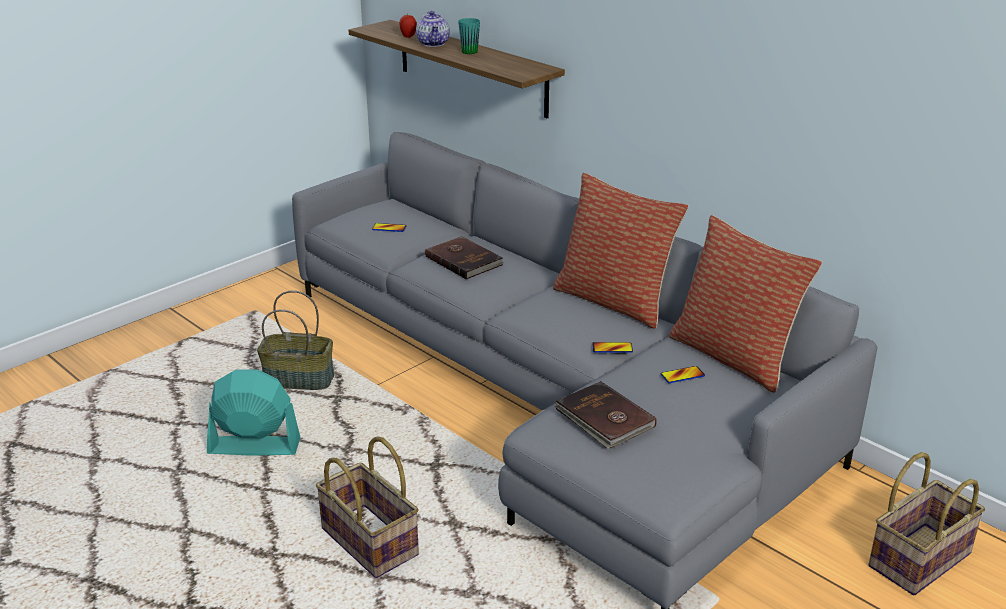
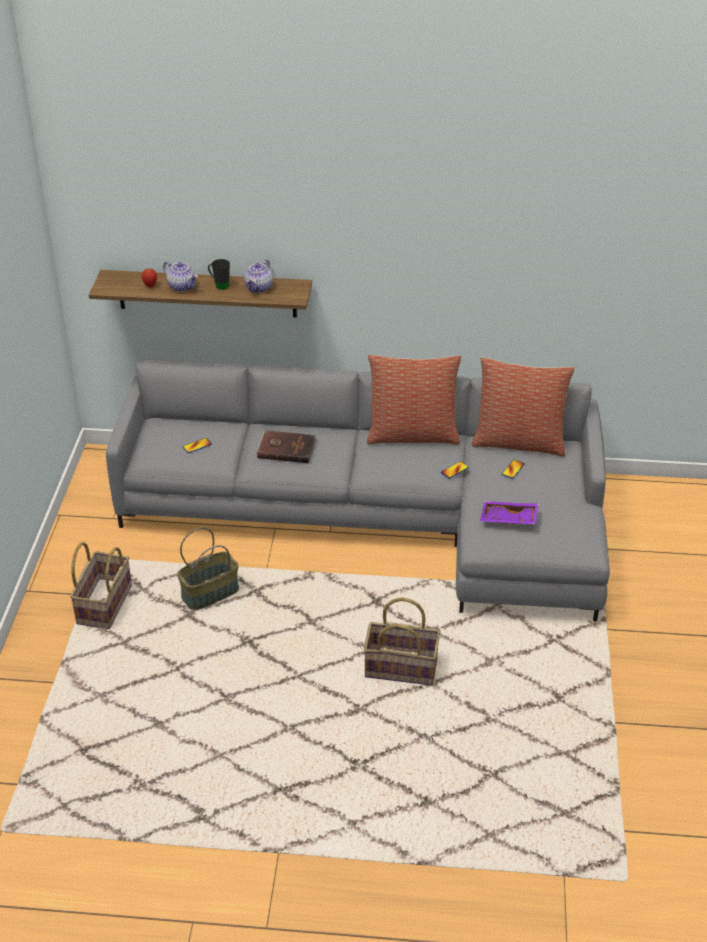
camera: 40 degrees left, 10 degrees up
(254, 447) = (250, 654): turquoise fan -> none
(468, 50) = (219, 285): turquoise mug -> black mug
(500, 61) = (259, 288): none -> teapot
(604, 419) = (508, 519): brown book -> purple tray
(918, 558) = (662, 515): basket -> basket (103, 604)

